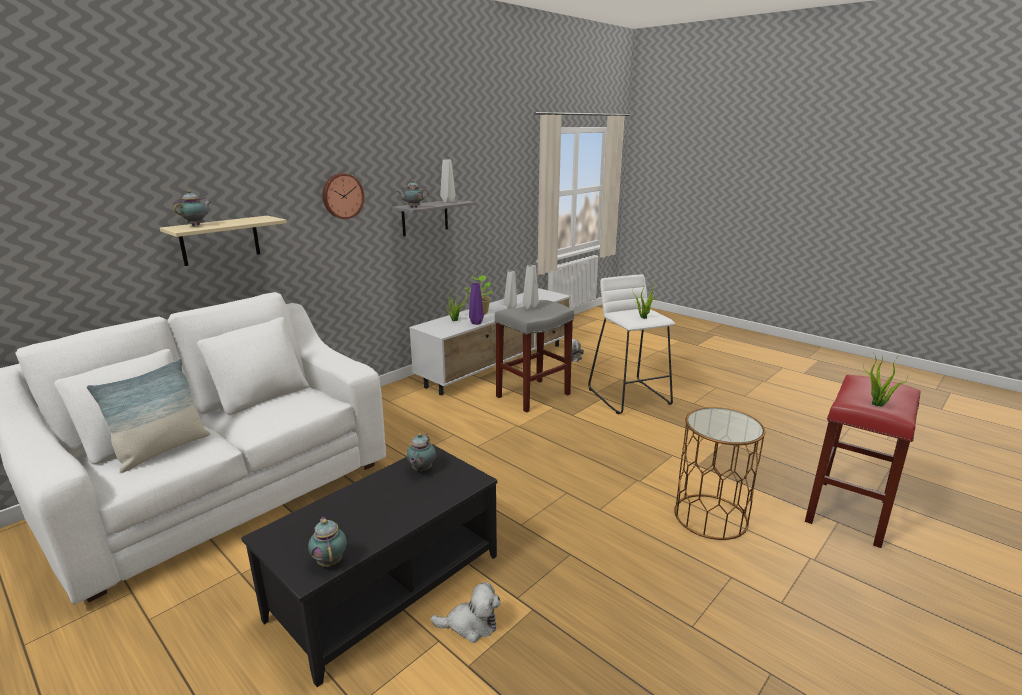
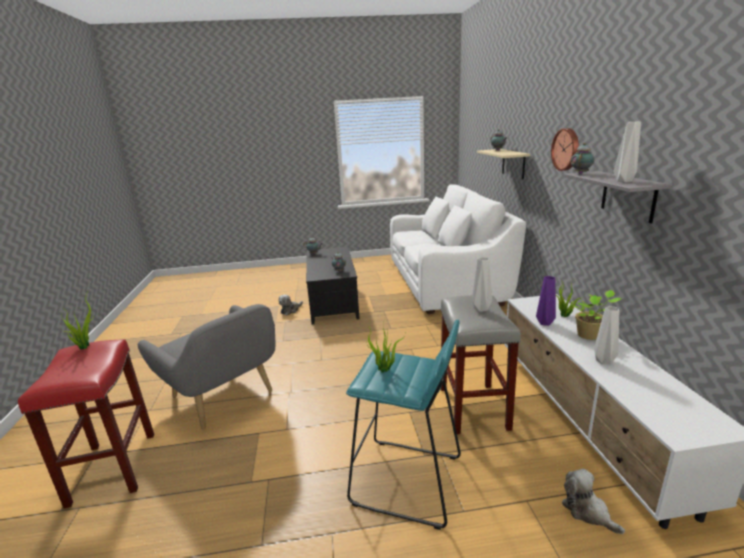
camera: 130 degrees right, 0 degrees up
(162, 451) = (419, 235): pillow -> none
(629, 396) = (407, 481): white stool -> turquoise stool
(710, 516) = (224, 398): brown side table -> grey armchair

